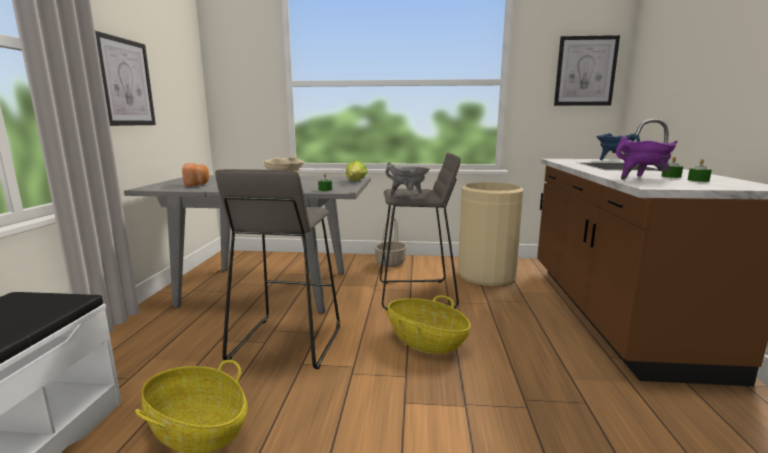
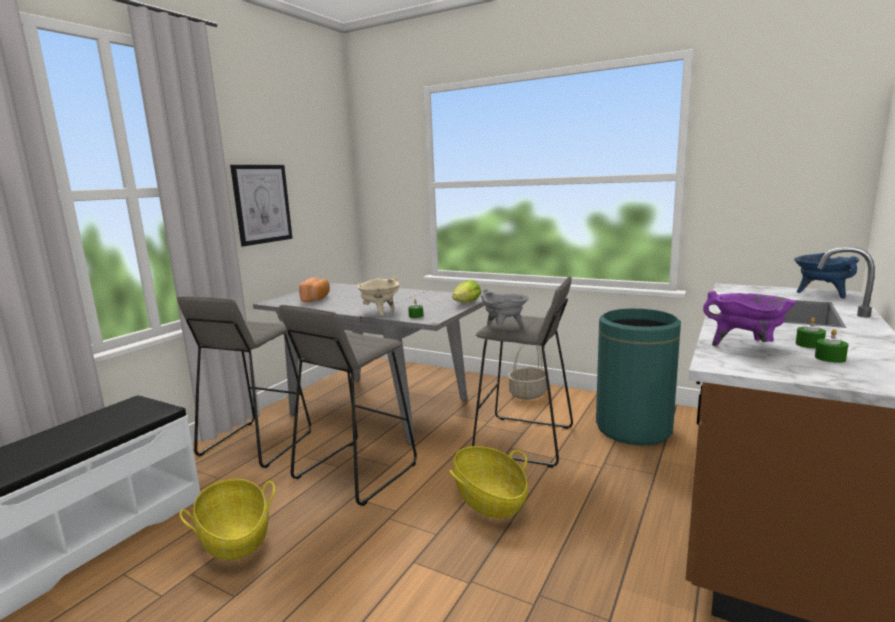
camera: 25 degrees right, 0 degrees up
(152, 338) = (255, 443): none -> grey stool
(486, 275) = (633, 428): beige trash can -> green trash can
(585, 71) = (806, 158): picture -> none

